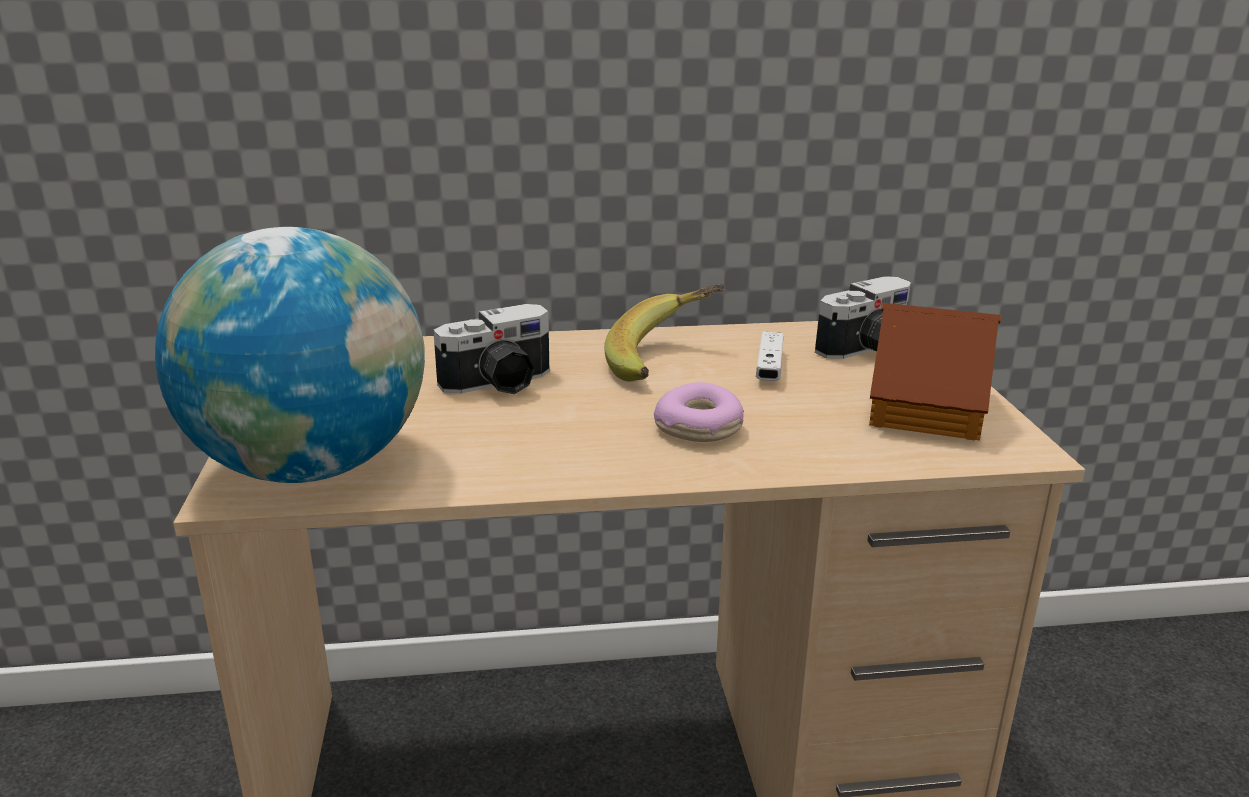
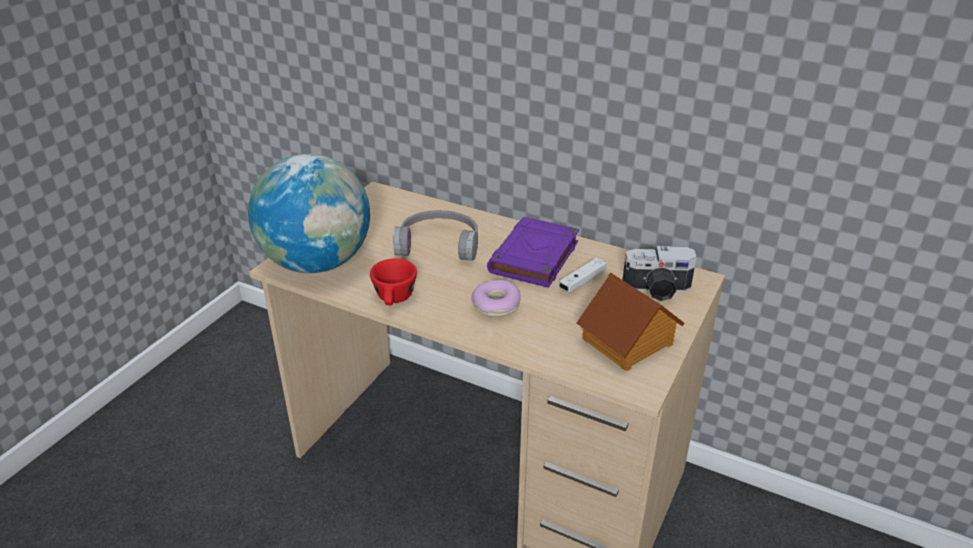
camera: 35 degrees right, 10 degrees up
(500, 384) = (439, 244): camera -> grey headphones
(529, 471) = (395, 299): none -> red cup
(666, 362) = (534, 258): banana -> purple book

